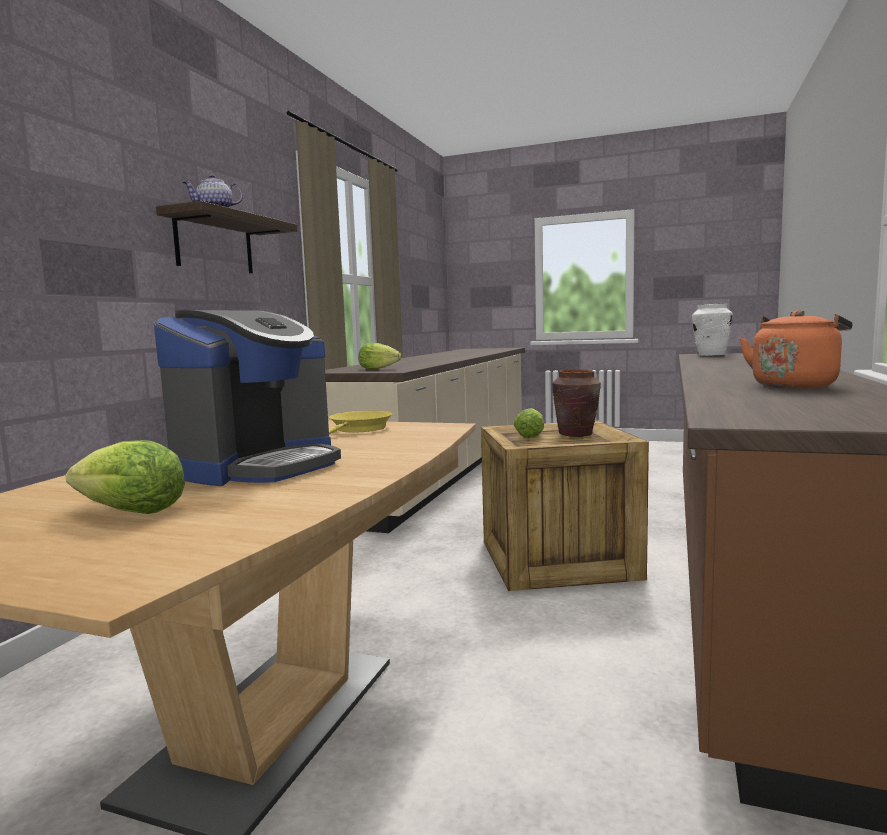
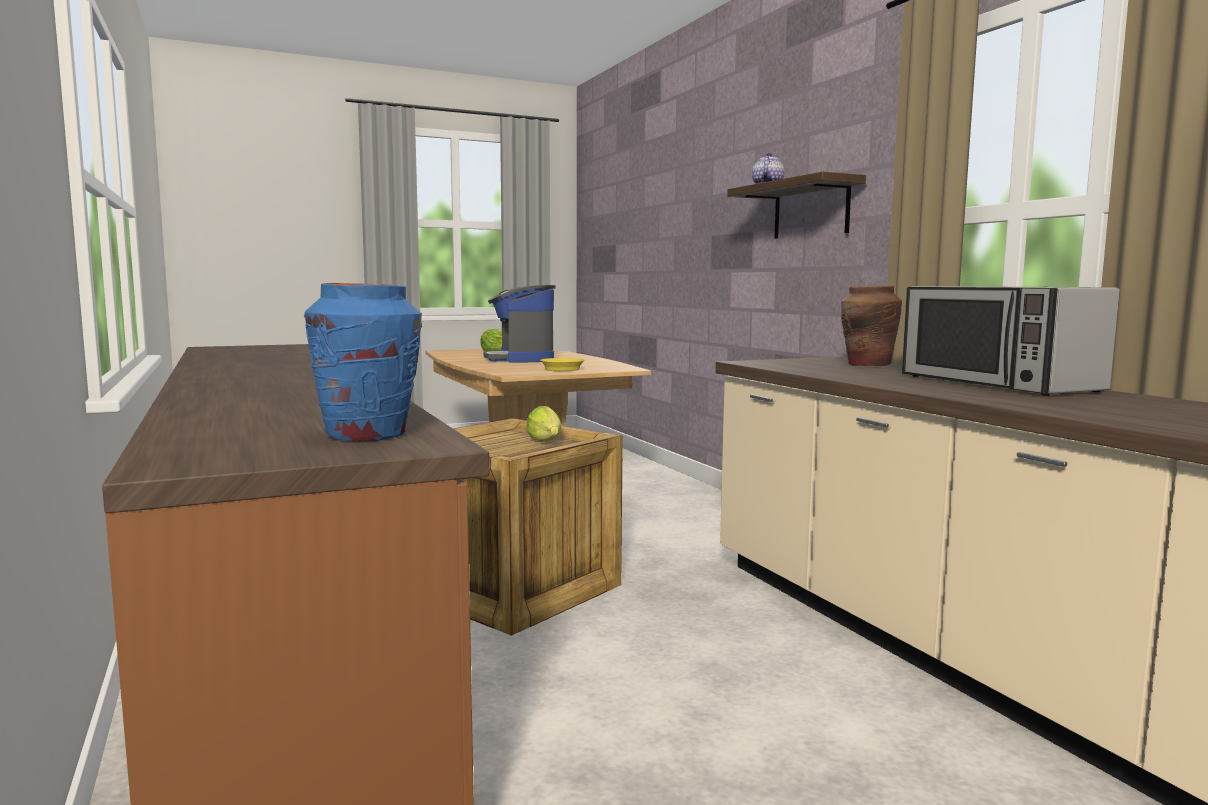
camera: 135 degrees right, 0 degrees up
(378, 369) = (799, 363): lettuce -> none
(404, 360) = (997, 383): none -> microwave
(576, 434) = (503, 450): brown vase -> brown vase (868, 365)
(711, 355) = (368, 434): white vase -> blue vase
(795, 385) = (254, 360): orange kettle -> none

